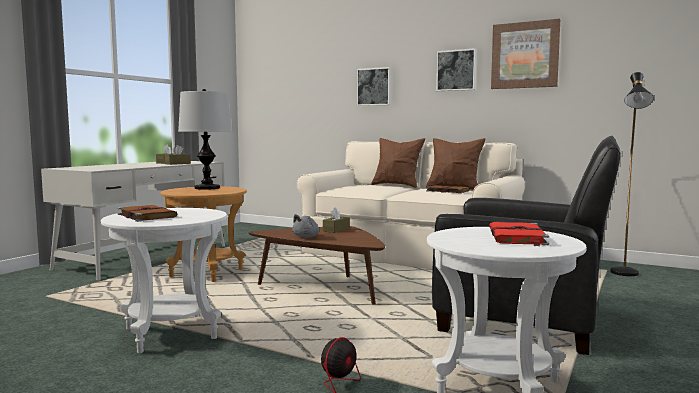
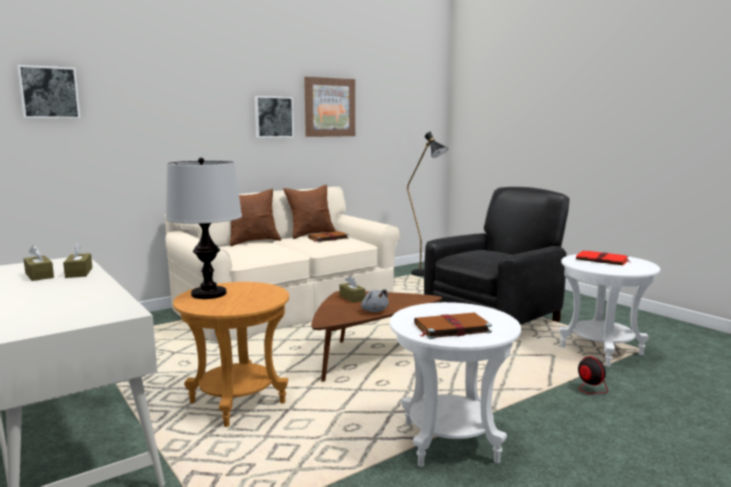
camera: 65 degrees left, 5 degrees up
(374, 87) = (182, 130): picture -> picture (49, 92)

